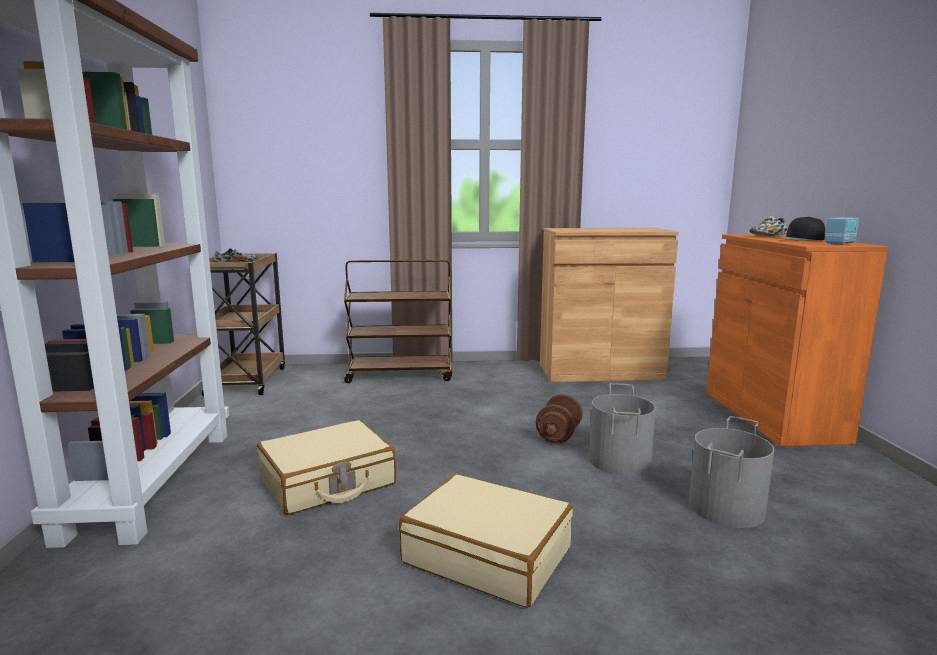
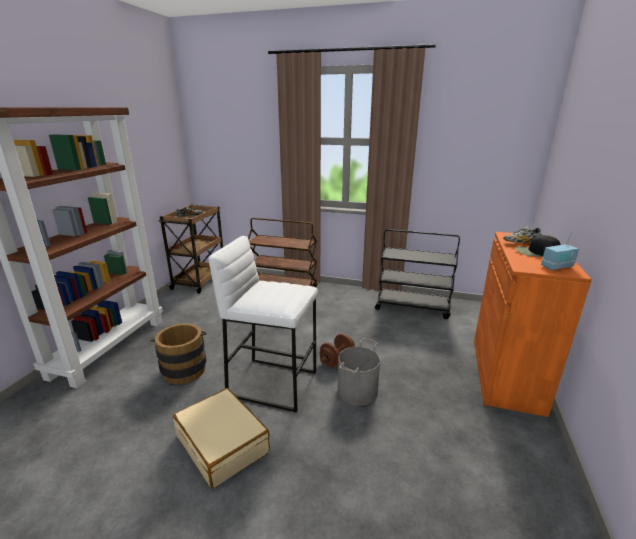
camera: 20 degrees right, 10 degrees up
(327, 482) = (184, 368): beige suitcase -> brown bucket
(492, 474) = (273, 383): none -> white stool
(600, 372) = (412, 307): brown cabinet -> black cart
(727, 508) = (393, 450): grey bucket -> none

